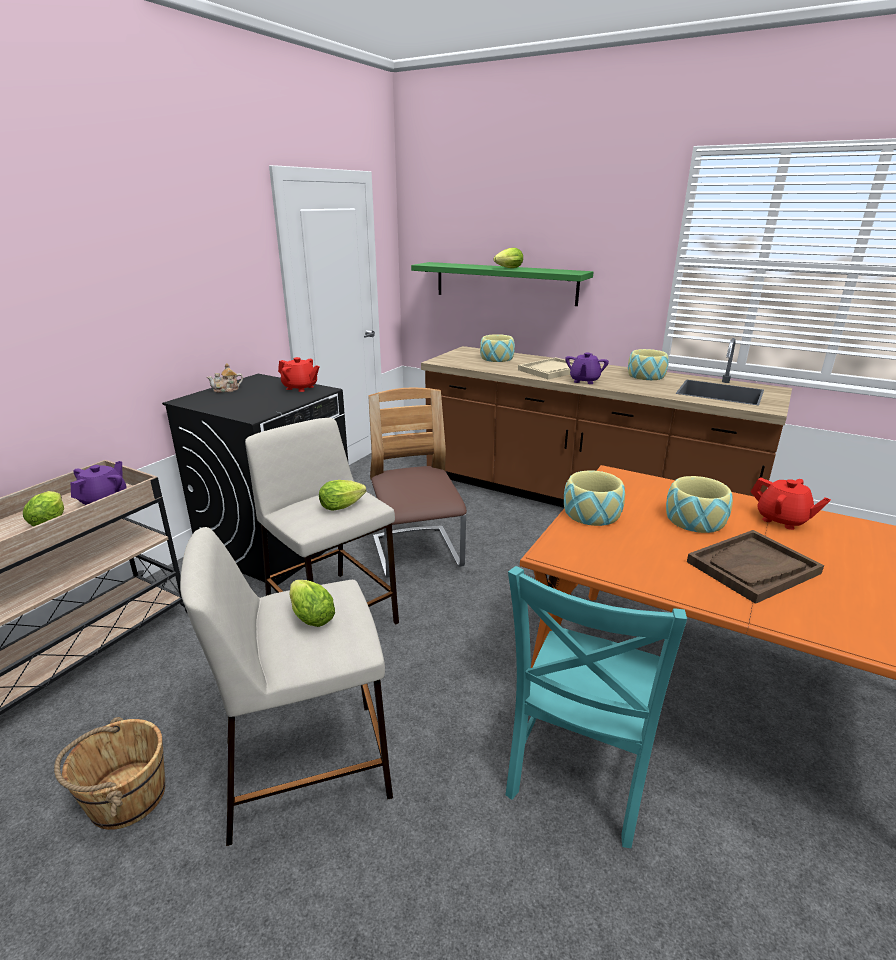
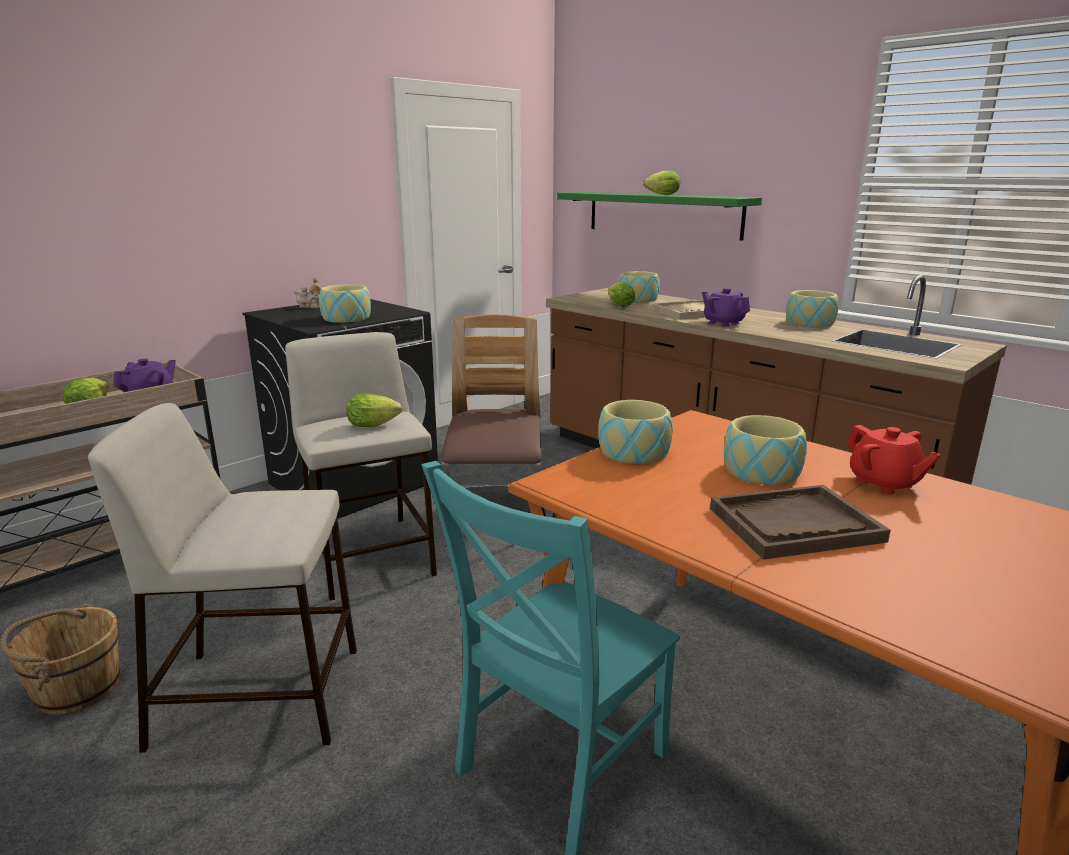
camera: 15 degrees right, 5 degrees down
(273, 402) = (346, 318): none -> bowl
(300, 388) = (387, 309): red teapot -> none
(310, 615) = (258, 511): lettuce -> lettuce (618, 305)
(584, 381) = (723, 323): purple teapot -> purple teapot turned 105 degrees clockwise

